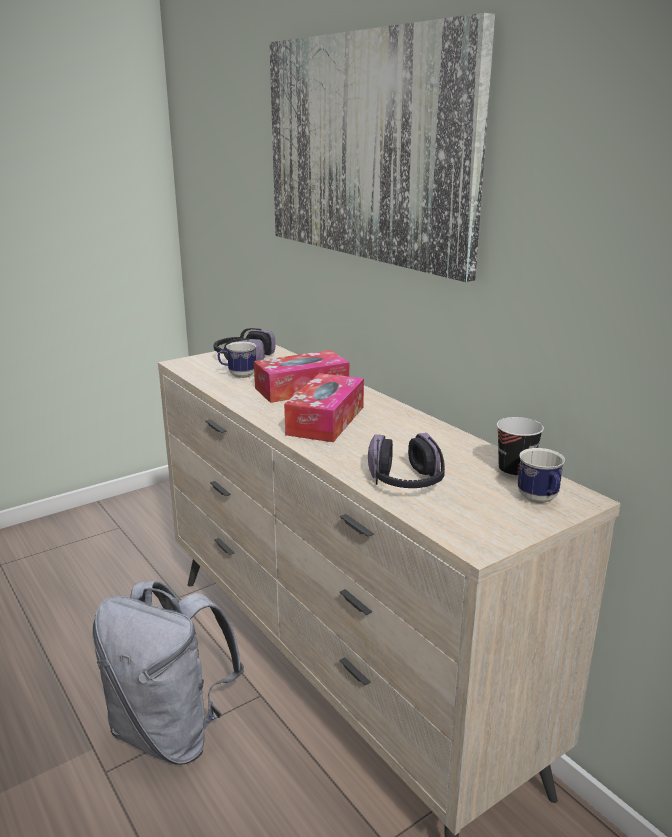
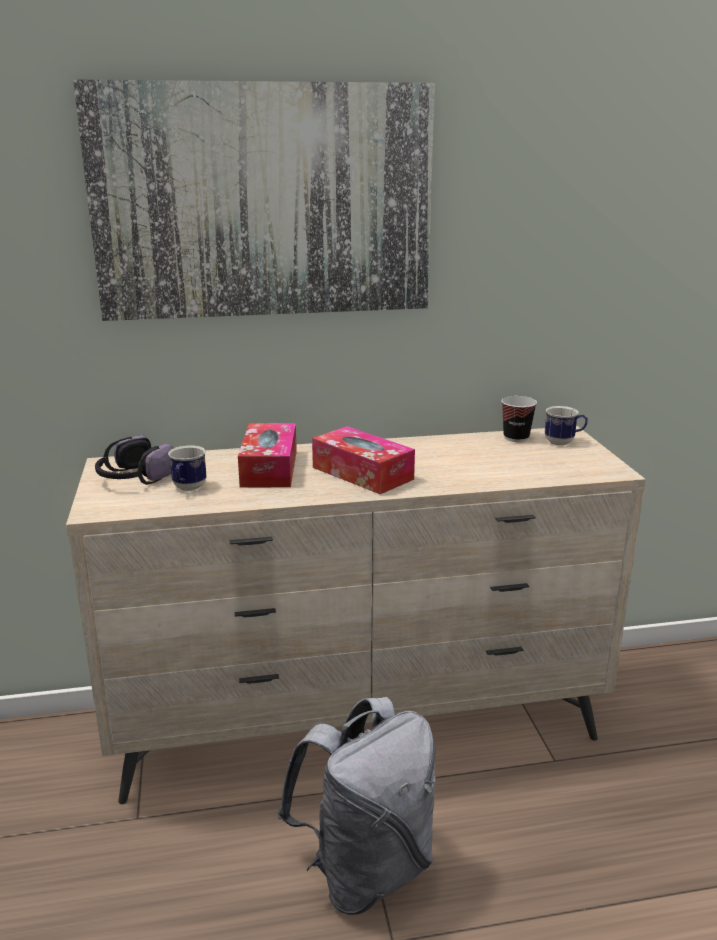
camera: 65 degrees left, 0 degrees up
(406, 483) = (512, 471): headphones -> none

